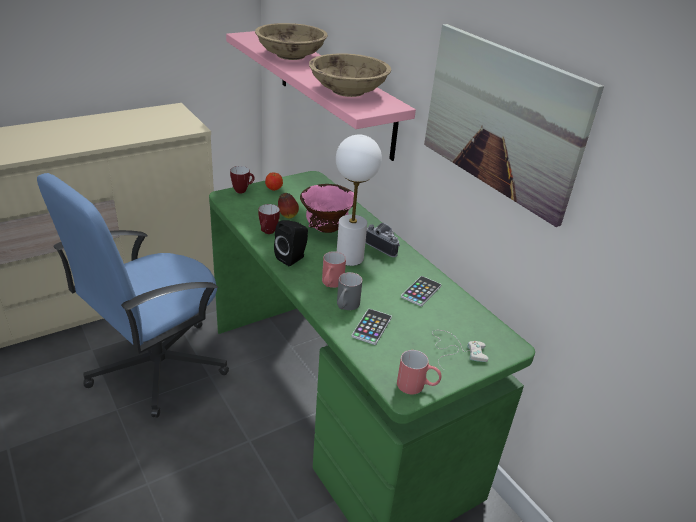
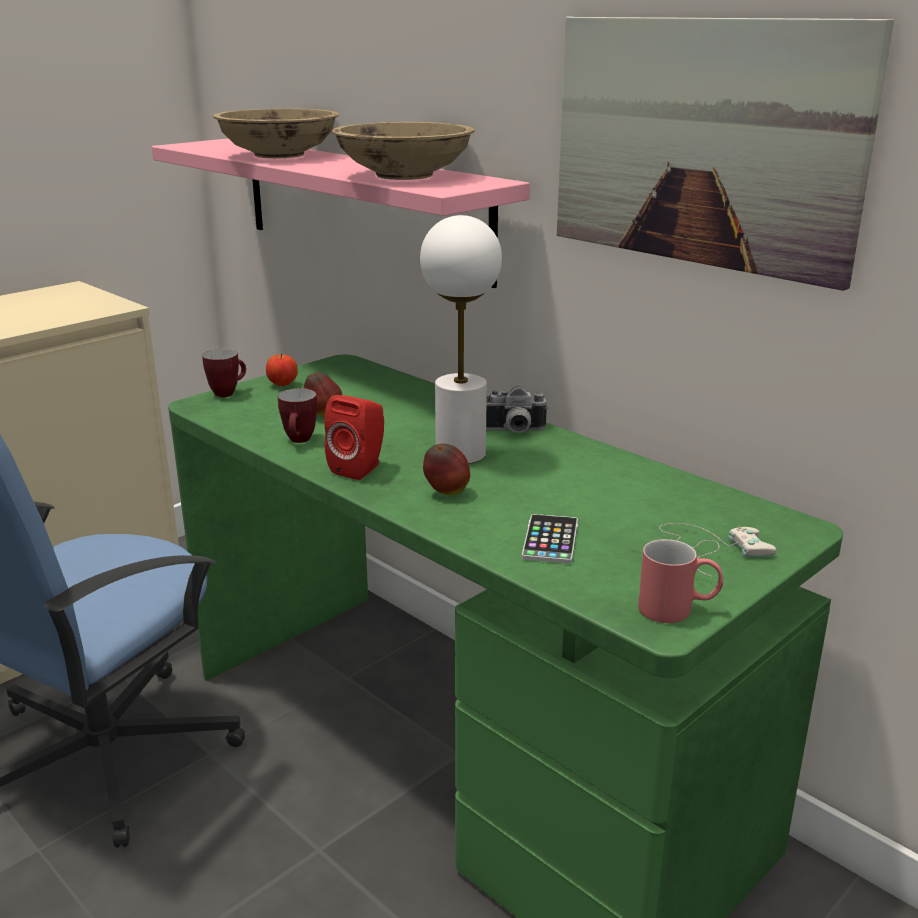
camera: 10 degrees left, 10 degrees down
(292, 258) = (360, 468): black speaker -> red speaker
(326, 230) = (400, 424): pink bowl -> none
(331, 284) = (446, 493): red mug -> apple
(346, 306) = (489, 519): grey mug -> none
(384, 246) = (512, 431): camera -> camera turned 150 degrees clockwise
(421, 291) = (607, 480): phone -> none

